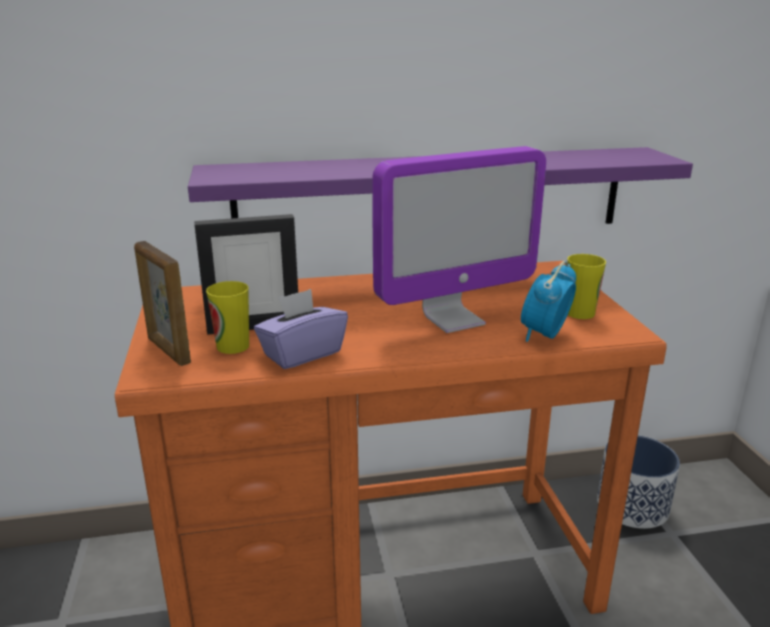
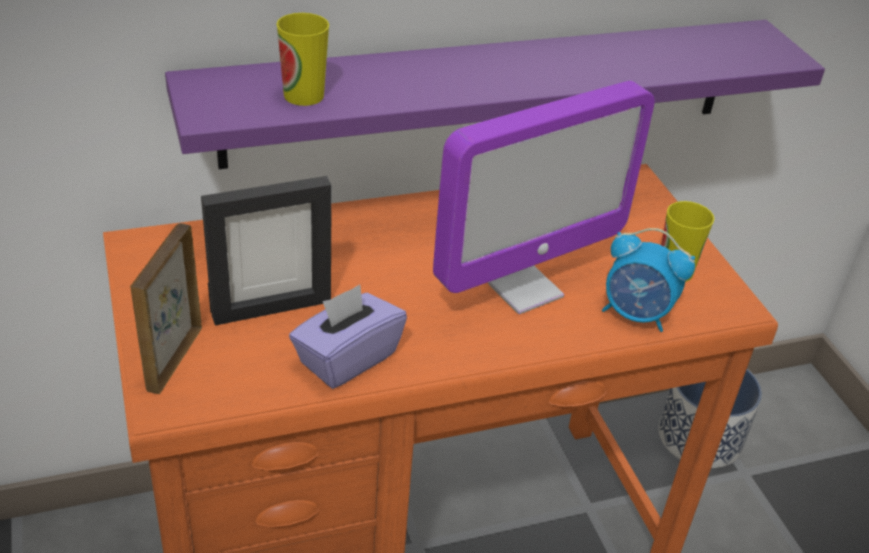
camera: 10 degrees left, 15 degrees up
(168, 351) = (173, 359): picture frame -> picture frame turned 60 degrees clockwise
(233, 346) = (255, 347): cup -> cup (303, 95)
(544, 335) = (636, 315): alarm clock -> alarm clock turned 90 degrees counterclockwise

